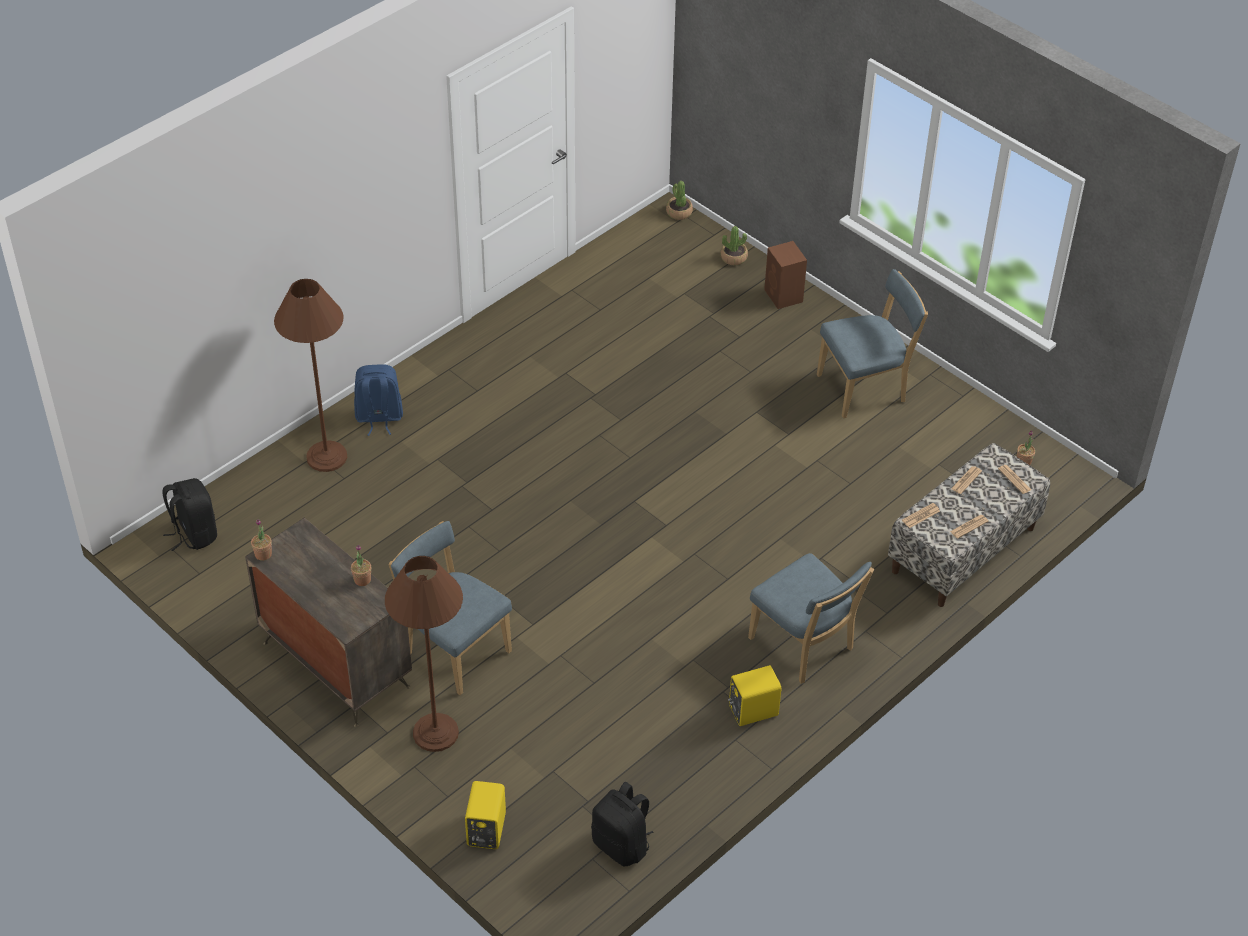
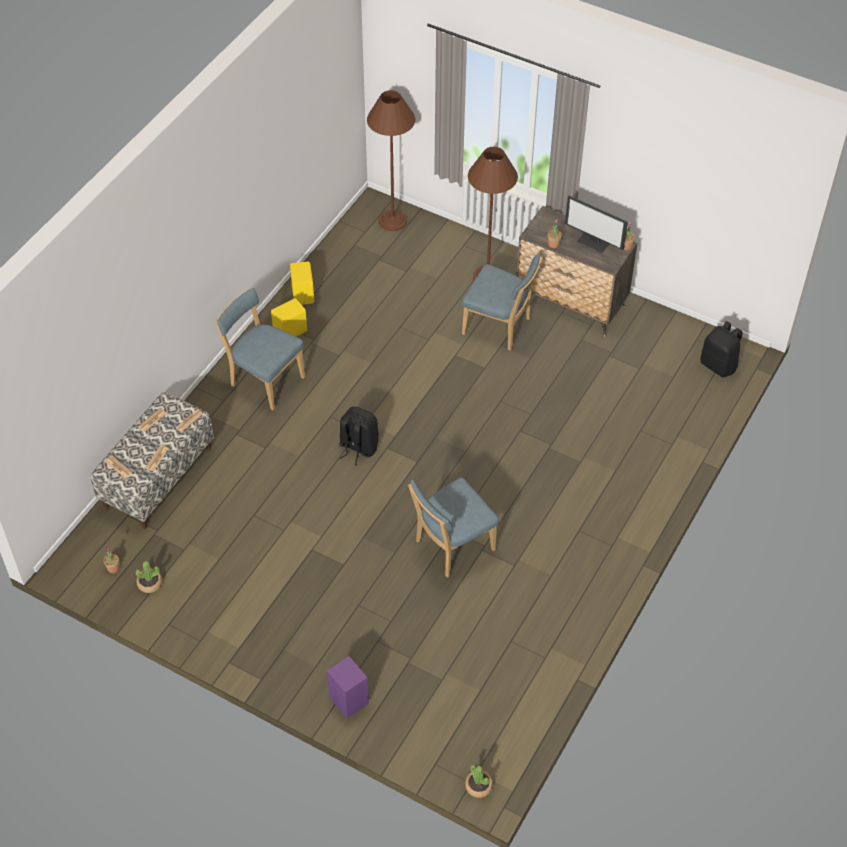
camera: 165 degrees right, 5 degrees up
(304, 570) = (594, 242): none -> monitor
(327, 457) = (663, 444): brown floor lamp -> brown floor lamp (392, 221)
(378, 417) = (643, 487): blue backpack -> none
(485, 830) = (433, 232): yellow speaker -> yellow speaker (303, 294)
(622, 845) = (350, 241): black backpack -> black backpack (358, 447)
(733, 257) = (407, 737): potted plant -> potted plant (150, 584)
(784, 296) = (348, 699): brown speaker -> purple speaker
(865, 388) = (255, 611): blue chair -> blue chair (451, 547)

